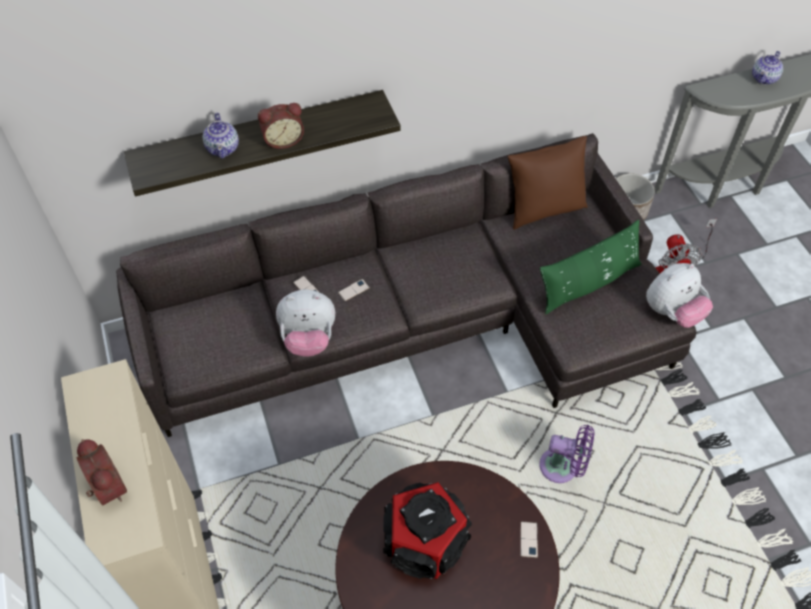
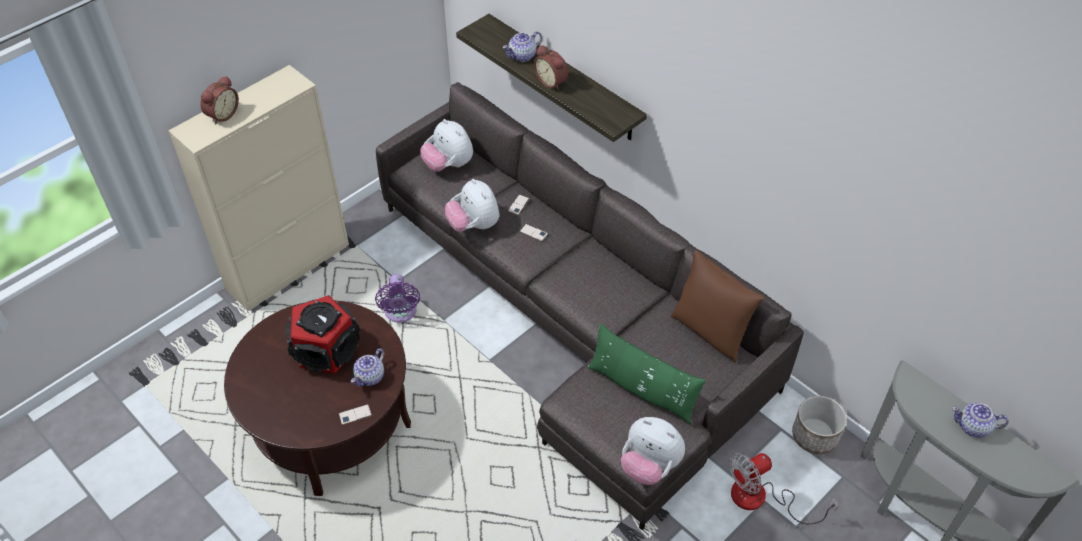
camera: 65 degrees right, 5 degrees down
(204, 329) = (448, 165): none -> plush toy
(483, 507) = (370, 376): none -> teapot
(562, 467) = (486, 469): purple fan -> purple fan (400, 313)

